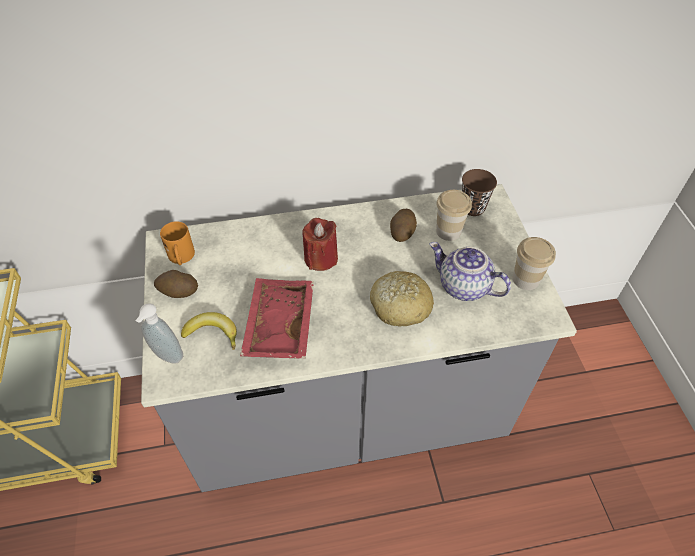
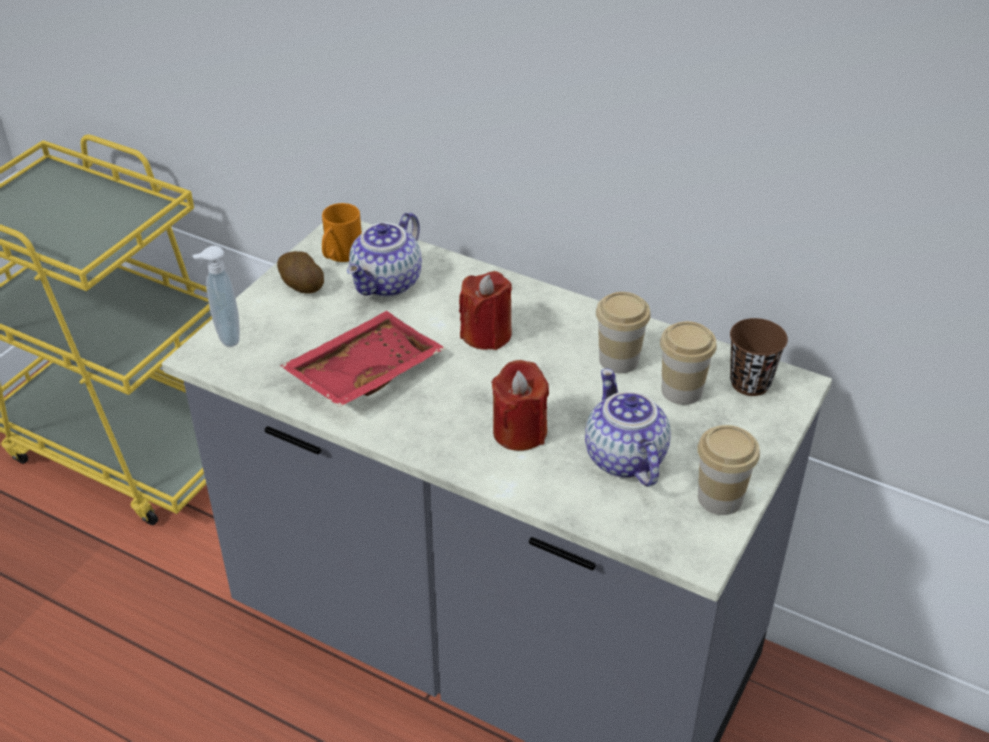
camera: 40 degrees right, 10 degrees down
(212, 333) = (291, 341): banana -> none
(231, 260) = (388, 284): none -> teapot
(399, 306) = (519, 432): bread -> red candle
(402, 232) = (618, 360): potato -> cup

